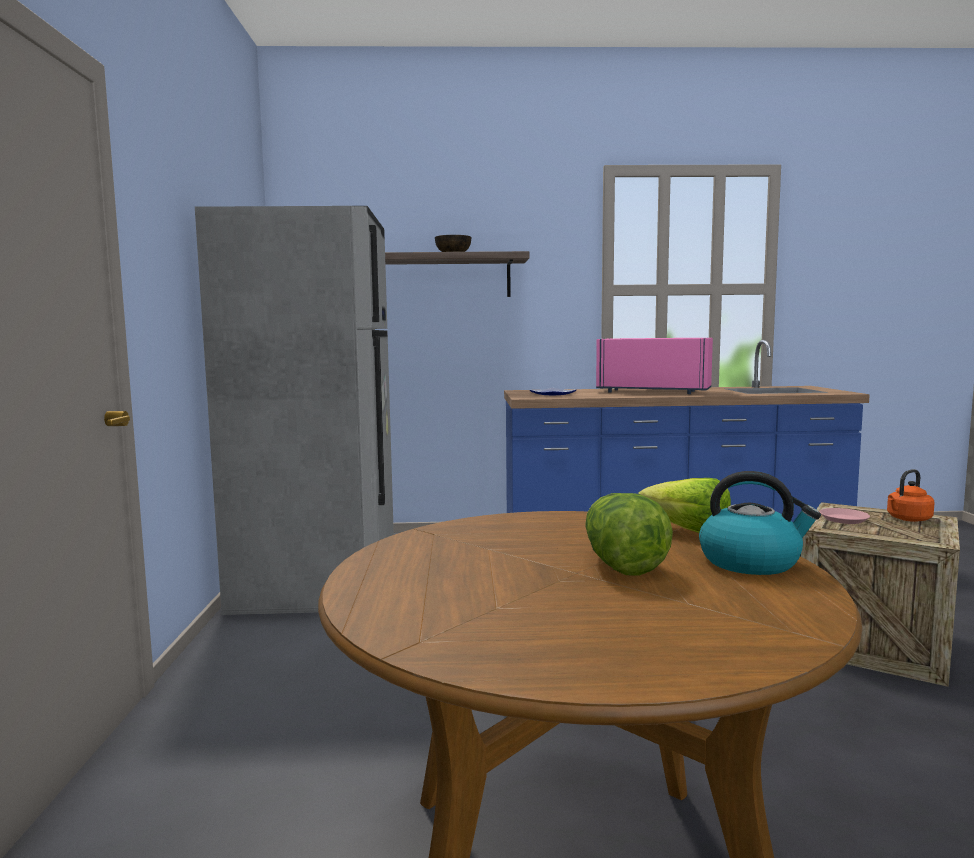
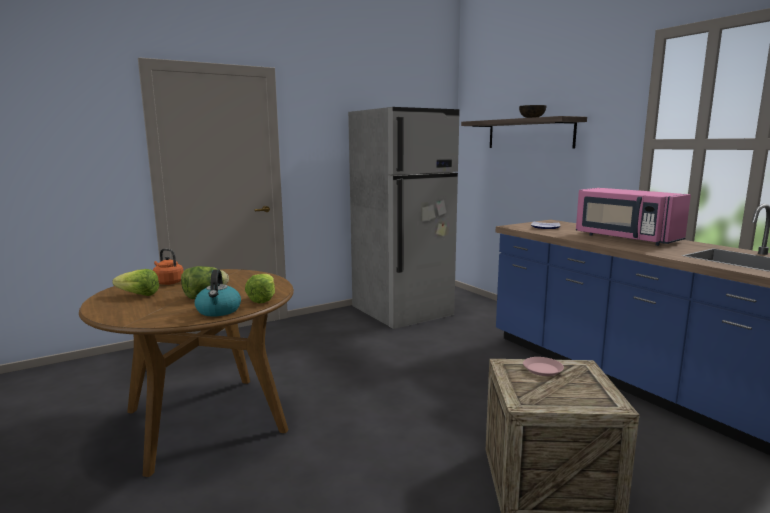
camera: 60 degrees right, 5 degrees up
(532, 626) = (136, 295): none -> lettuce
(653, 391) = (625, 238): pink microwave -> pink microwave turned 150 degrees clockwise
(907, 519) = (586, 392): orange kettle -> orange kettle (168, 282)

